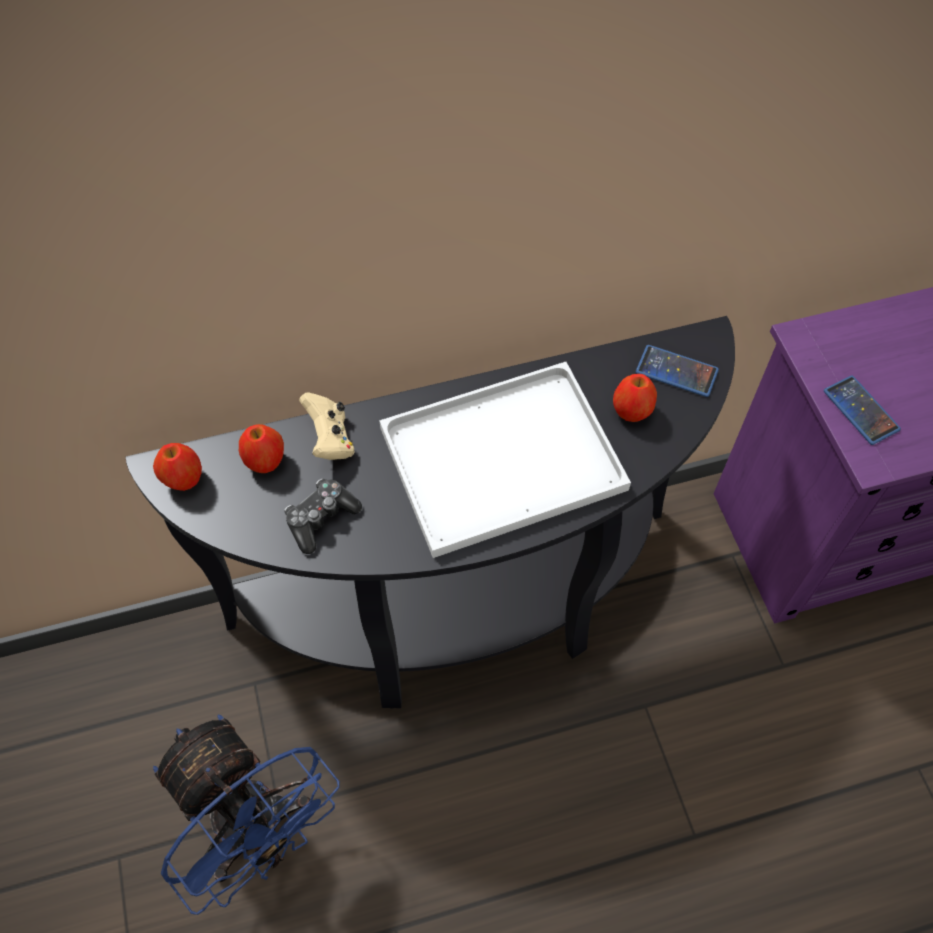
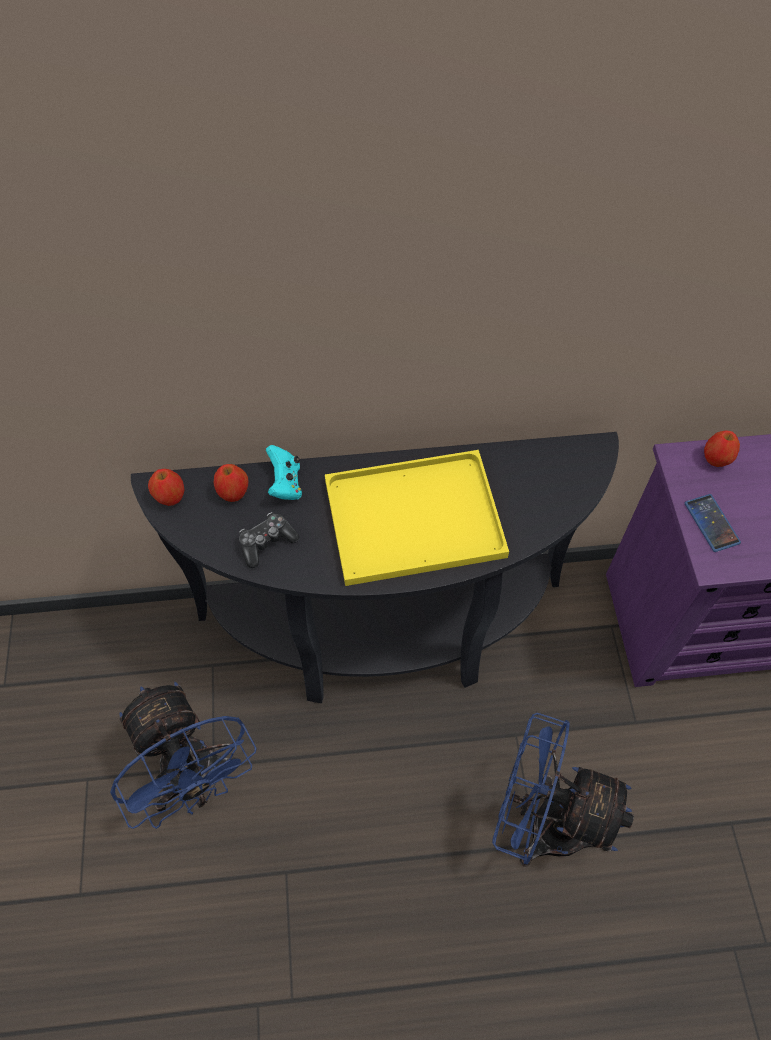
camera: 10 degrees right, 0 degrees up
(330, 439) = (285, 483): beige game controller -> turquoise game controller
(499, 462) = (411, 520): white tray -> yellow tray
(631, 411) = (523, 496): apple -> apple (716, 459)
(676, 371) = (566, 470): phone -> none
(697, 808) = (541, 823): none -> blue fan

